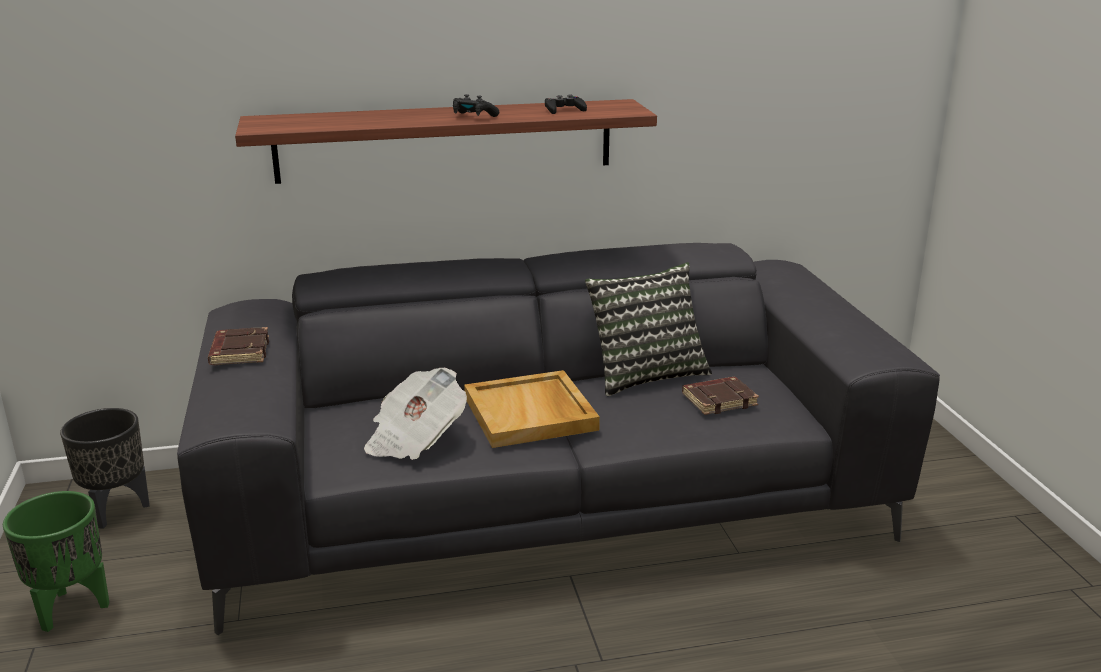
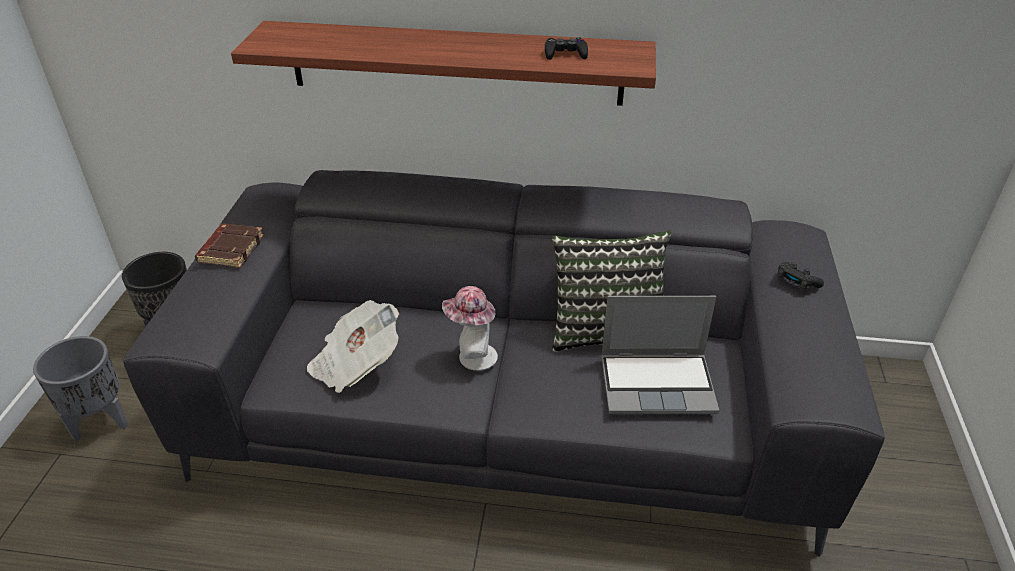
camera: 20 degrees right, 15 degrees up
(71, 608) = (101, 422): green planter -> grey planter
(473, 117) = (466, 53): black game controller -> black game controller (795, 283)
(531, 413) = (472, 357): beige tray -> hat
(719, 400) = (658, 384): brown book -> laptop

